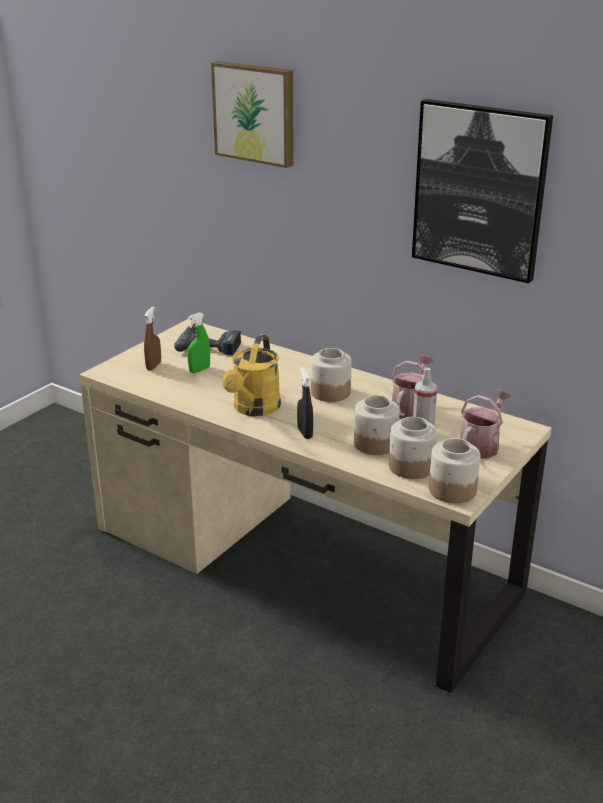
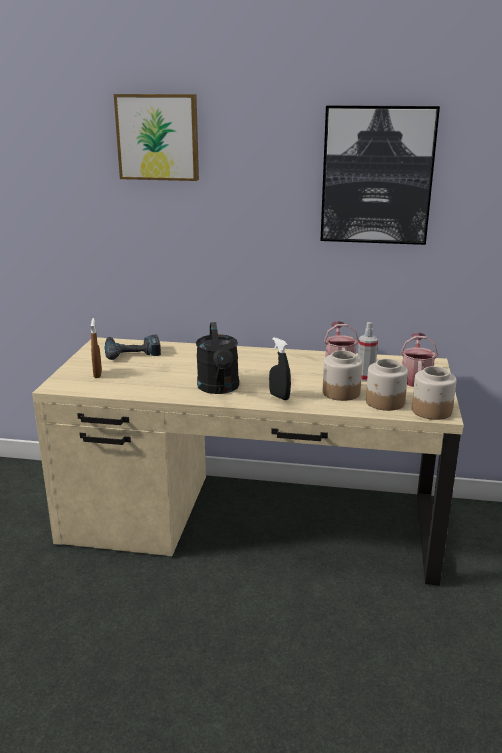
camera: 25 degrees left, 5 degrees down
(199, 370) = (142, 370): green spray bottle -> none
(254, 409) = (219, 388): yellow watering can -> black watering can
(330, 392) = (267, 366): jar -> none

